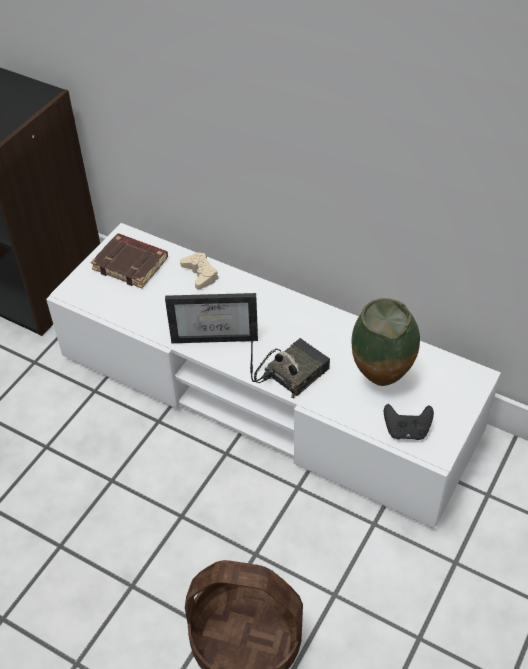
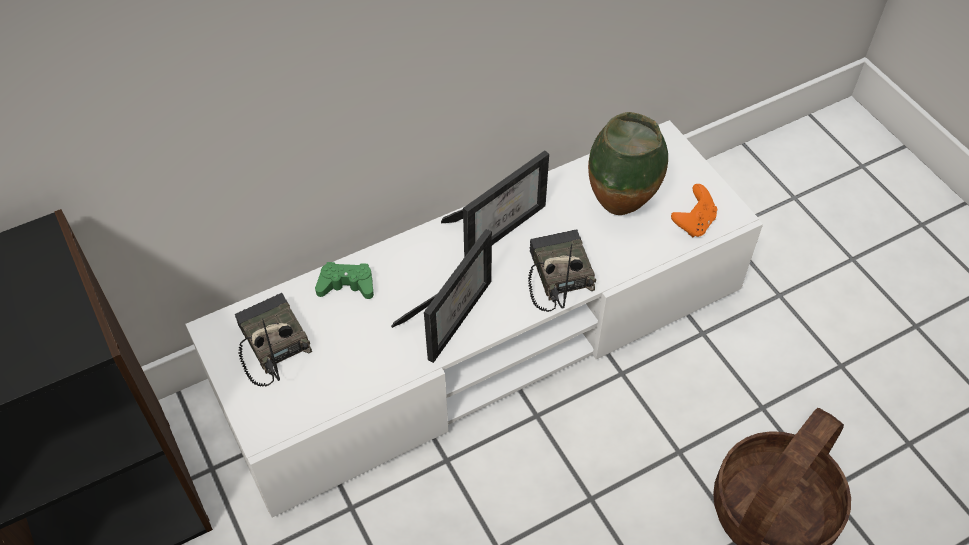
camera: 60 degrees left, 5 degrees up
(131, 264) = (270, 344): brown book -> radio
(200, 274) = (347, 285): beige game controller -> green game controller
(310, 322) = (499, 224): none -> picture frame
(406, 431) = (693, 223): black game controller -> orange game controller

